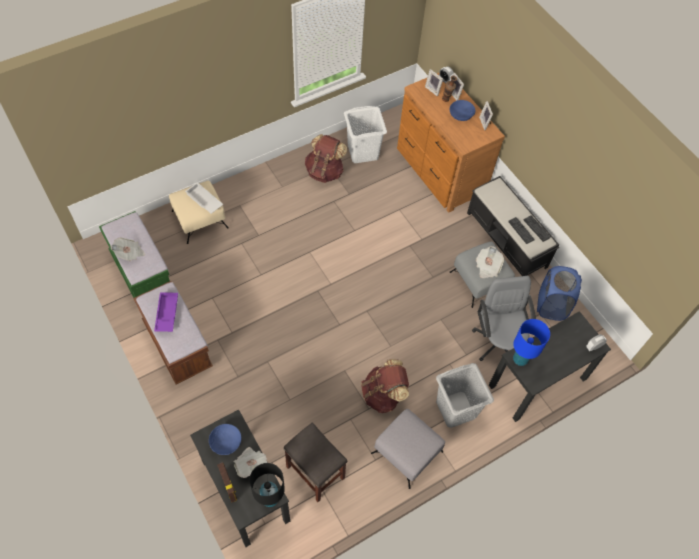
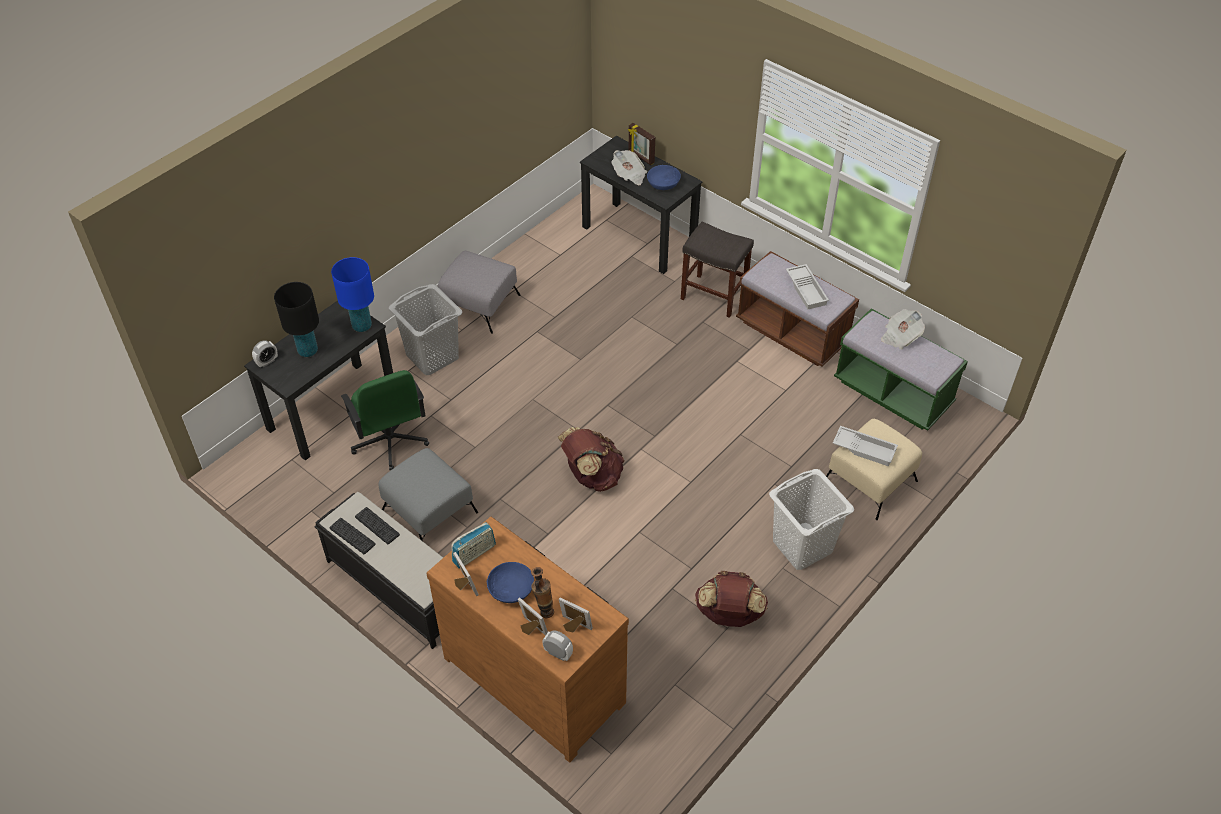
camera: 165 degrees right, 10 degrees down
(166, 314) = (807, 290): purple tray -> white tray
(270, 498) = (598, 159): black table lamp -> black table lamp (308, 351)
(316, 472) = (572, 266): grey stool -> grey stool (712, 295)
(363, 152) = (682, 674): white laundry basket -> white laundry basket (802, 546)
(383, 394) = (524, 348): brown backpack -> brown backpack (592, 476)
(476, 137) = (474, 554): none -> radio
(487, 267) = (421, 473): newspaper -> none
(498, 341) = (390, 441): grey office chair -> green office chair
(551, 306) = (318, 507): blue laundry basket -> none

